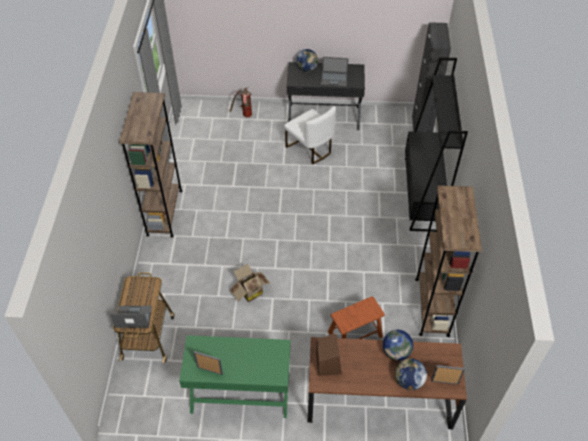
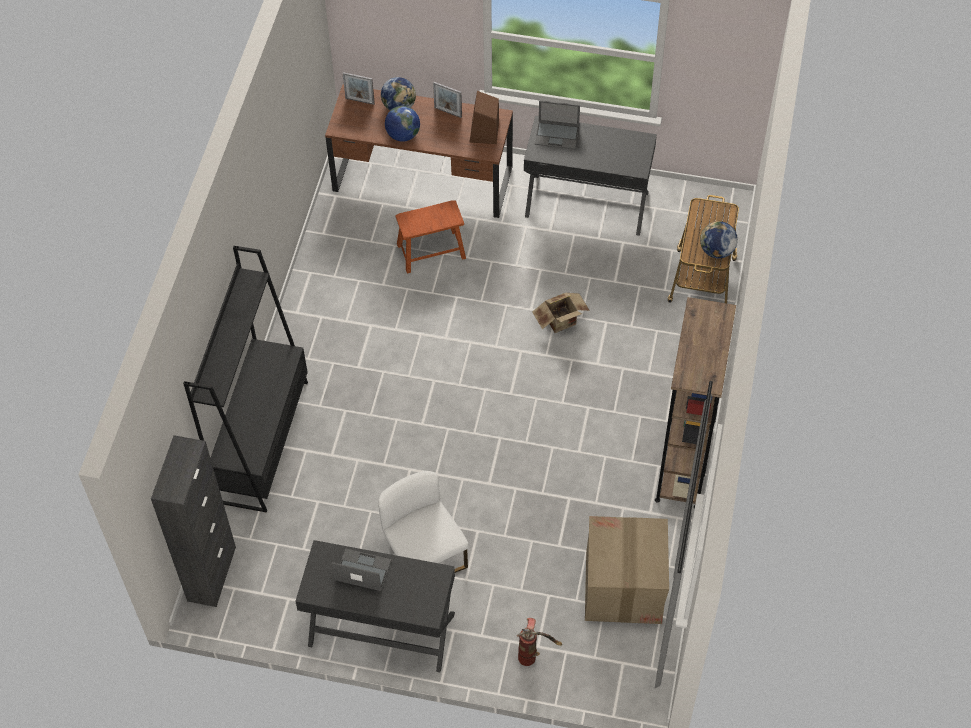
camera: 170 degrees left, 5 degrees up
(133, 317) = (714, 217): laptop -> laptop (557, 135)
(199, 147) = (623, 588): none -> cardboard box
(210, 370) = (621, 139): picture frame -> picture frame (448, 112)
(240, 394) = (587, 203): green desk -> black desk
(306, 68) = (407, 605): globe -> globe (716, 251)
(432, 306) = (318, 271): brown bookcase -> none

